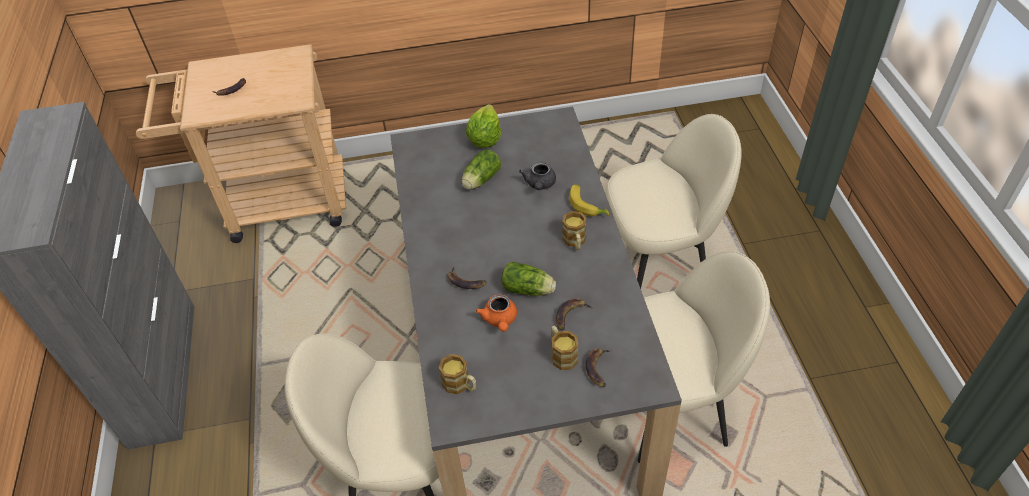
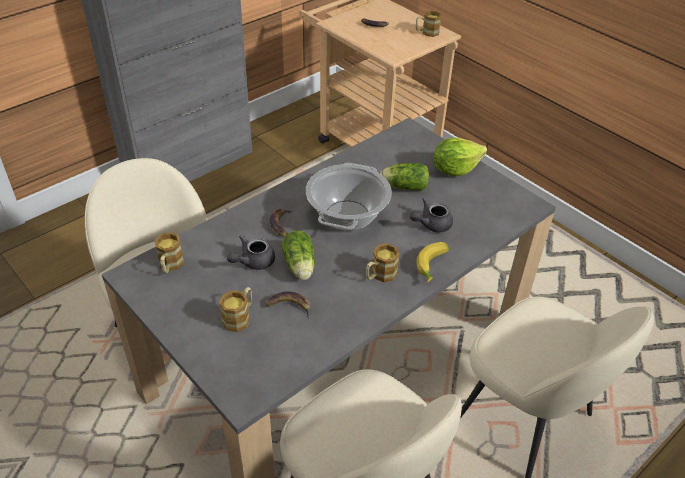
camera: 55 degrees right, 5 degrees down
(285, 62) = (427, 33): none -> mug
(489, 232) = (347, 216): none -> cooking pot
(500, 320) = (253, 262): orange teapot -> grey teapot
(598, 368) = (238, 349): banana -> none

